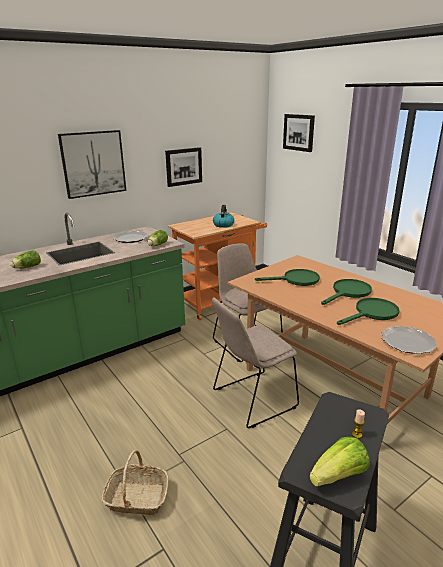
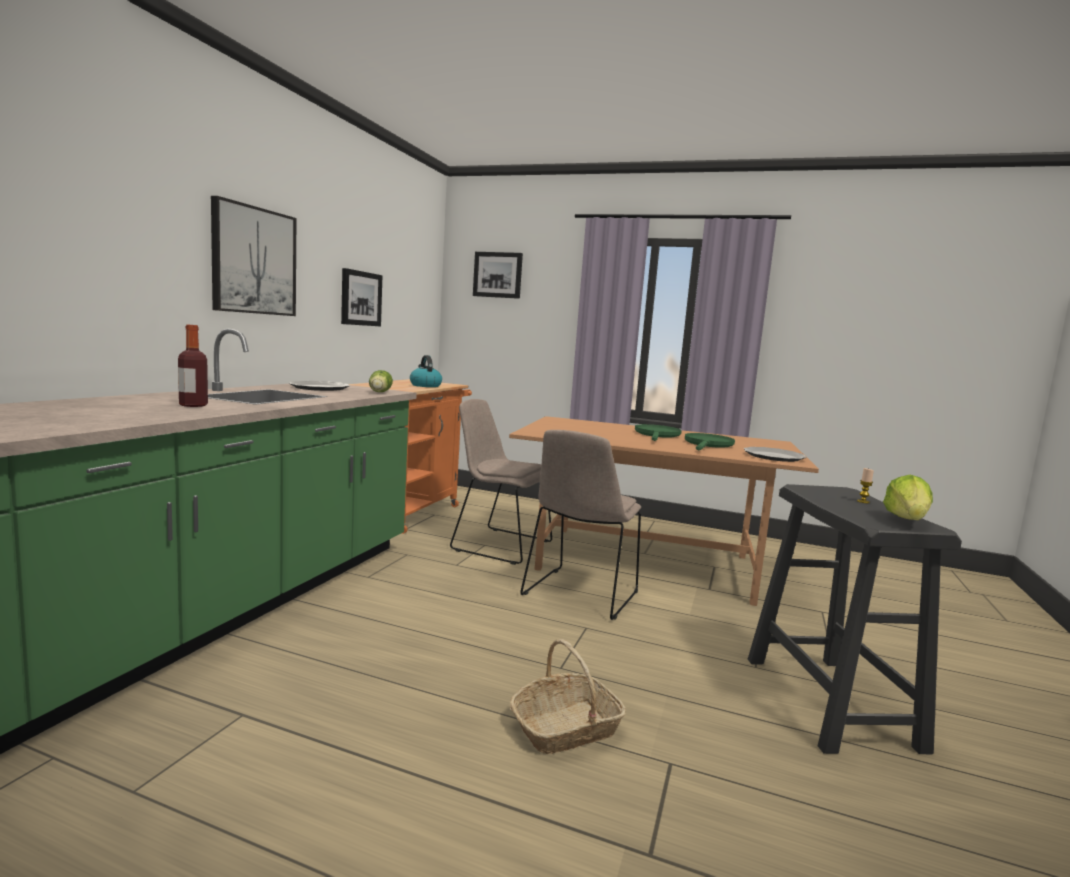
camera: 35 degrees left, 15 degrees down
(26, 267) = (193, 405): lettuce -> bottle
(296, 280) = (586, 430): green frying pan -> none

